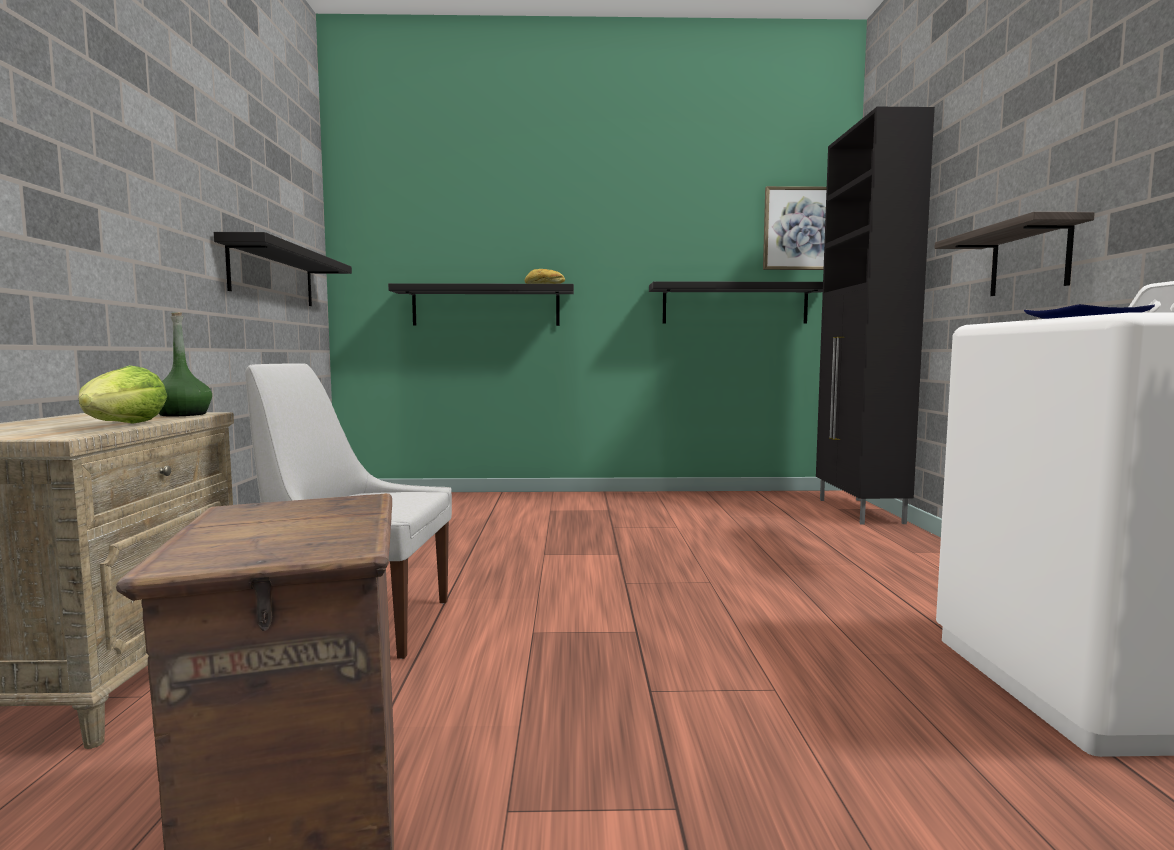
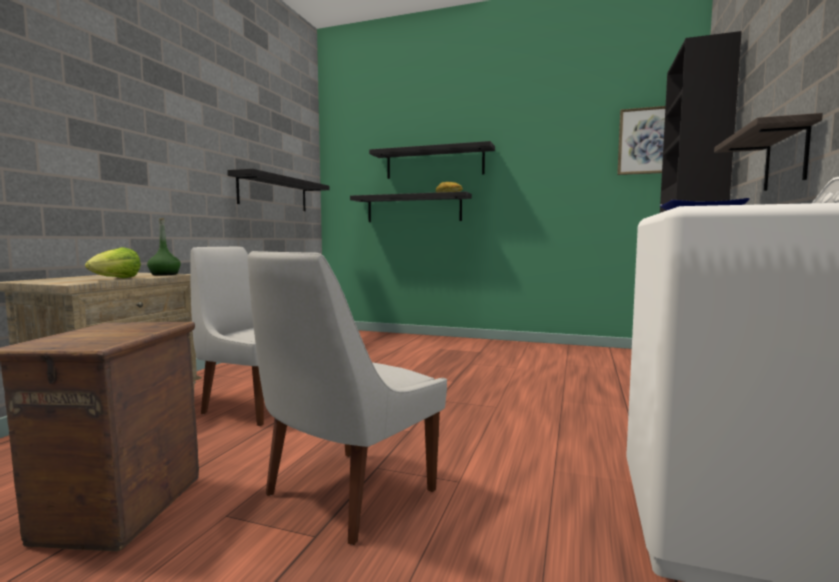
camera: 20 degrees right, 0 degrees up
(651, 739) = (345, 495): none -> white chair
(735, 304) = (593, 202): black shelf -> black shelf (434, 163)

